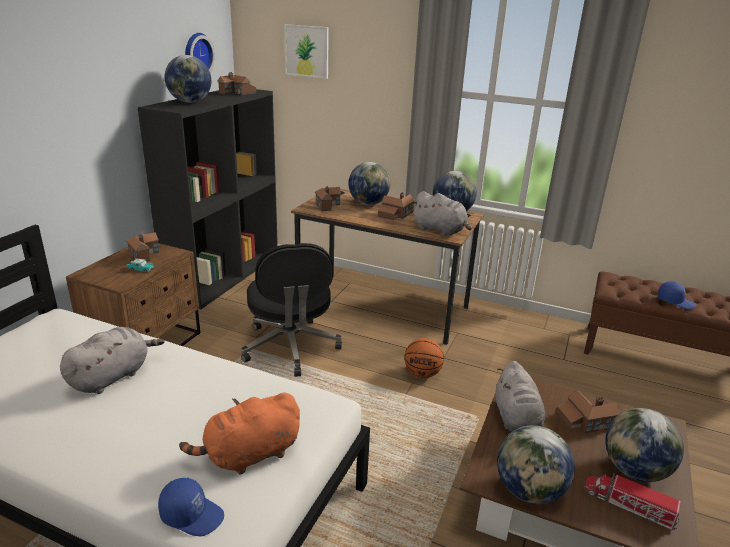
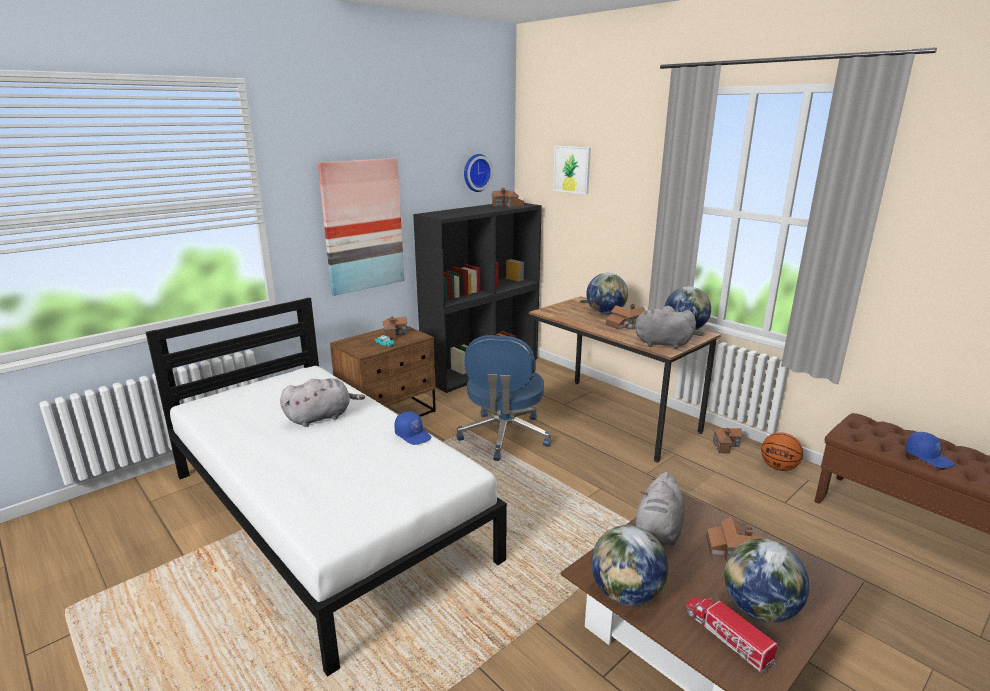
camera: 25 degrees right, 5 degrees down
(81, 125) = (363, 226): none -> picture
(190, 102) = (458, 212): globe -> none
(192, 514) = (313, 519): blue cap -> blue cap (413, 435)
(249, 455) = (379, 491): orange plush toy -> none
(290, 347) = (504, 436): black office chair -> blue office chair
(327, 205) = (565, 310): toy house -> toy house (725, 445)
(422, 374) = (615, 483): basketball -> basketball (778, 467)
(440, 230) = (659, 343): grey plush toy -> grey plush toy turned 135 degrees clockwise

